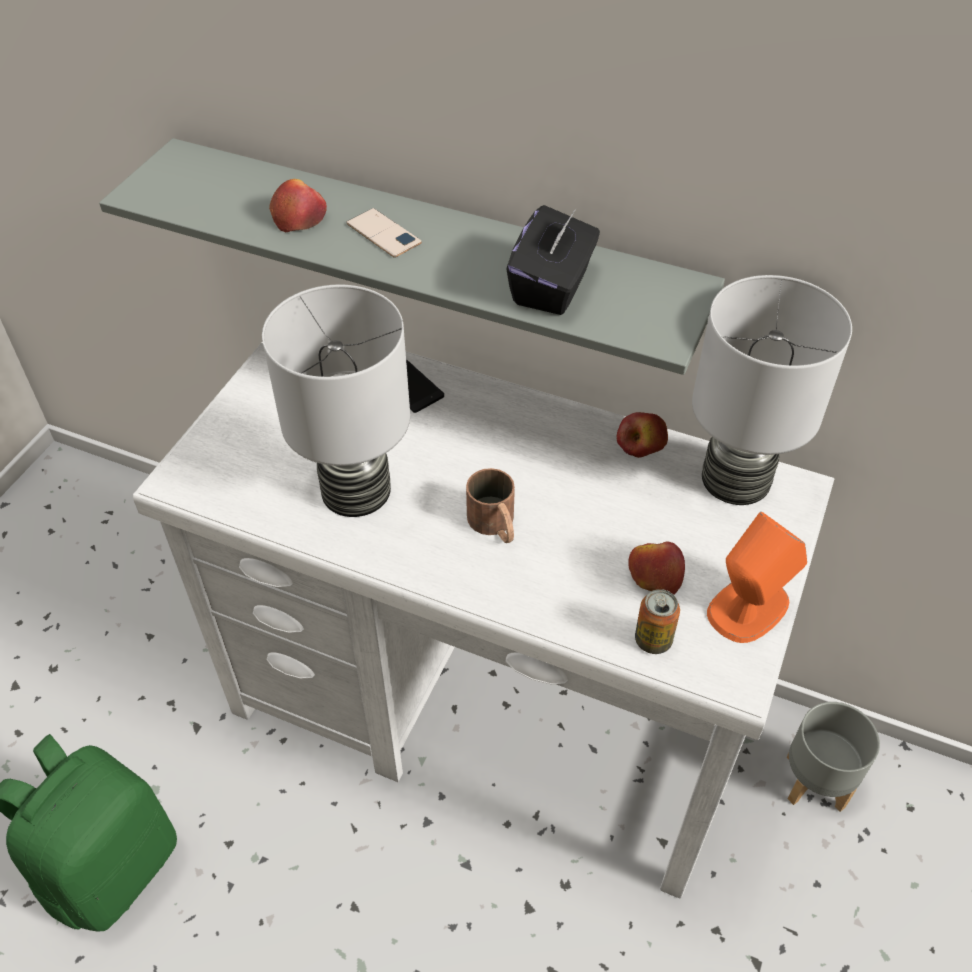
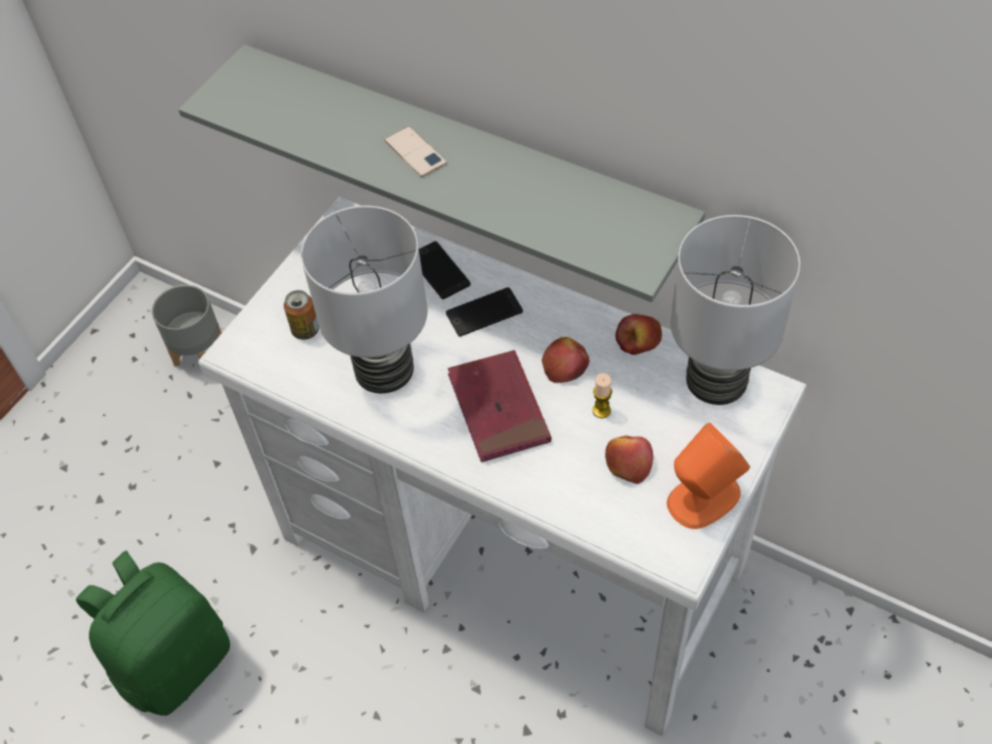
camera: 10 degrees right, 5 degrees up
(299, 217) = (345, 131): apple -> apple (565, 365)
(464, 424) = (484, 312): none -> phone
(495, 525) = (498, 409): brown mug -> red book
(552, 286) = (552, 212): black tissue box -> none
(613, 519) = (601, 410): none -> candle
(653, 640) = (616, 520): can -> can (305, 330)
(816, 782) = (804, 644): grey planter -> grey planter (200, 353)

